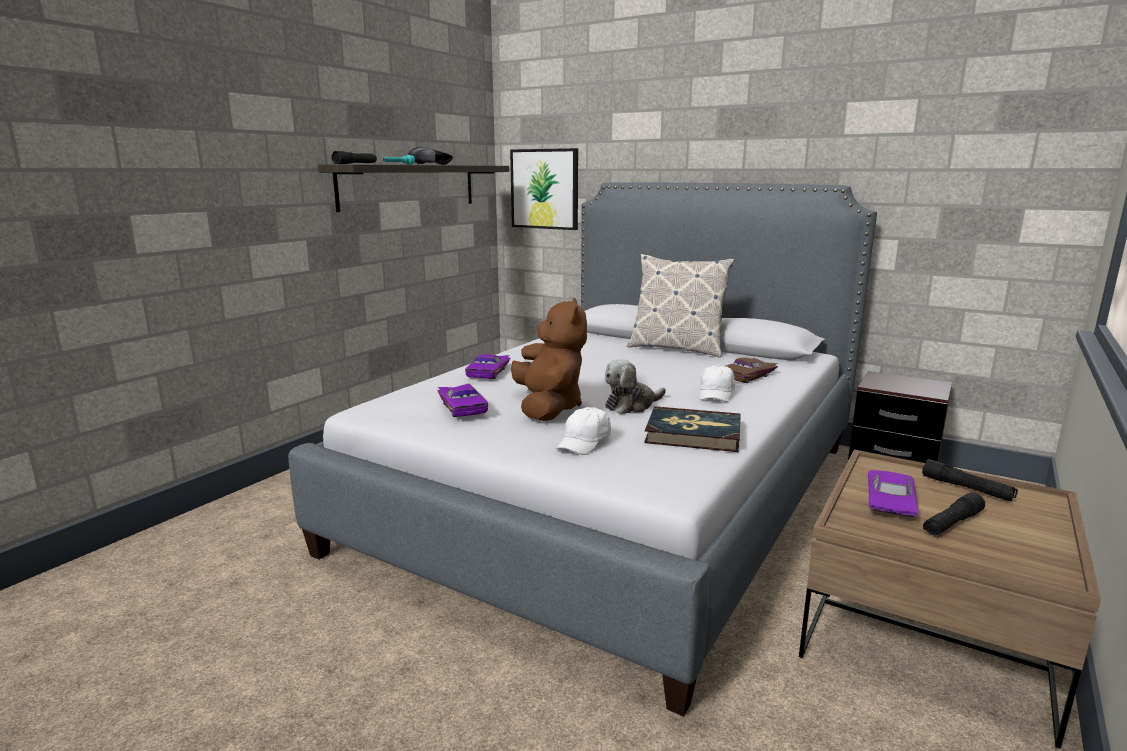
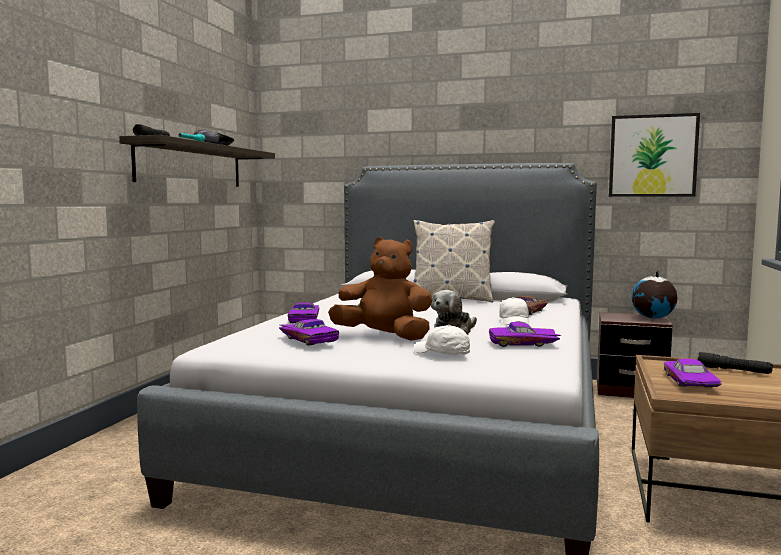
camera: 15 degrees left, 10 degrees down
(545, 189) = (305, 174): picture -> picture (652, 156)
(548, 408) = (384, 337): brown plush toy -> brown plush toy turned 45 degrees counterclockwise
(584, 443) = (442, 354): white cap -> white cap turned 120 degrees clockwise
(693, 434) = (523, 344): book -> purple toy car
(930, 386) = (653, 318): none -> globe
(952, 523) = (743, 389): black flashlight -> none

